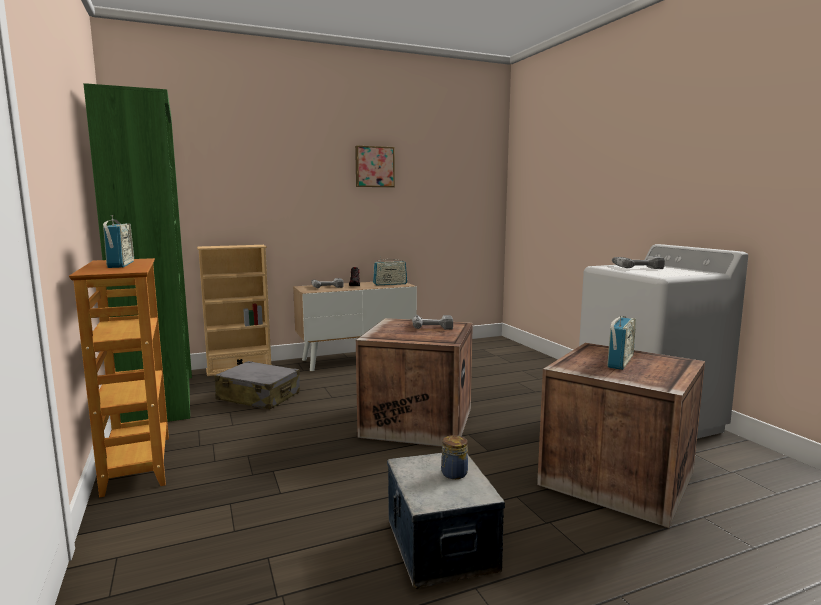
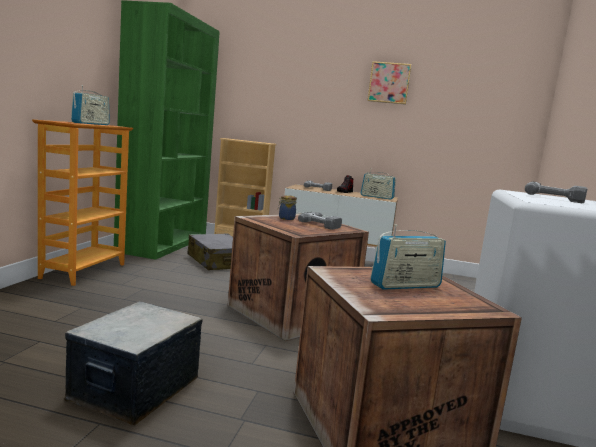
camera: 35 degrees right, 0 degrees up
(453, 474) = (151, 325): jar -> jar (286, 218)

